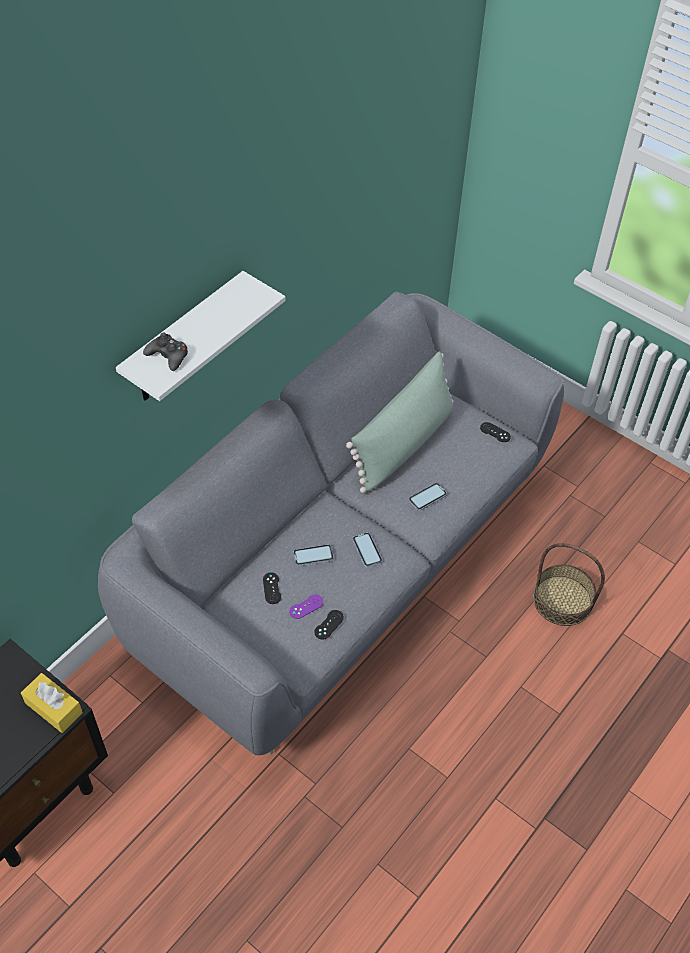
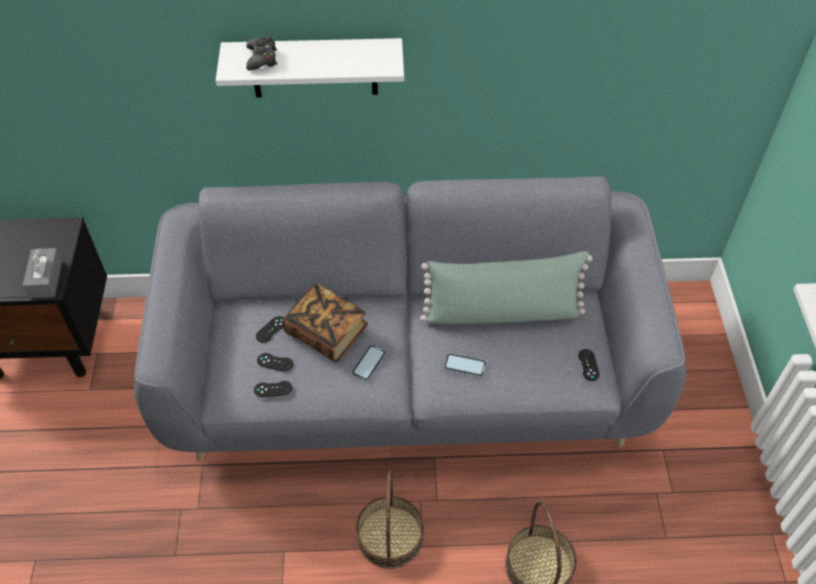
camera: 50 degrees right, 0 degrees up
(53, 708) = (46, 279): yellow tissue box -> grey tissue box
(306, 606) = (275, 362): purple game controller -> black game controller
(313, 556) = (327, 333): phone -> book
(460, 670) = (390, 536): none -> basket

